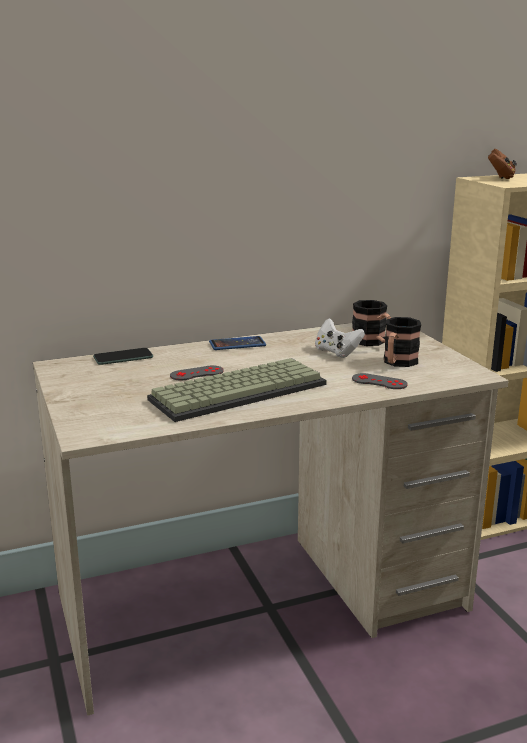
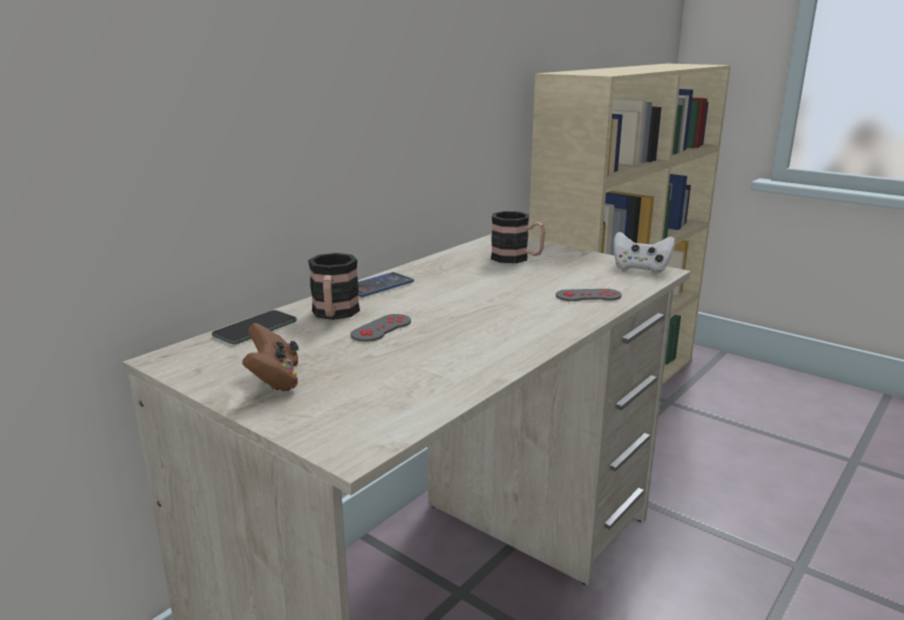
camera: 30 degrees left, 0 degrees up
(239, 390) = (462, 337): keyboard -> none
(336, 352) = (498, 274): white game controller -> white game controller (640, 268)
(397, 363) = (573, 274): mug -> mug (334, 314)
(500, 177) = (576, 71): brown game controller -> brown game controller (274, 380)

